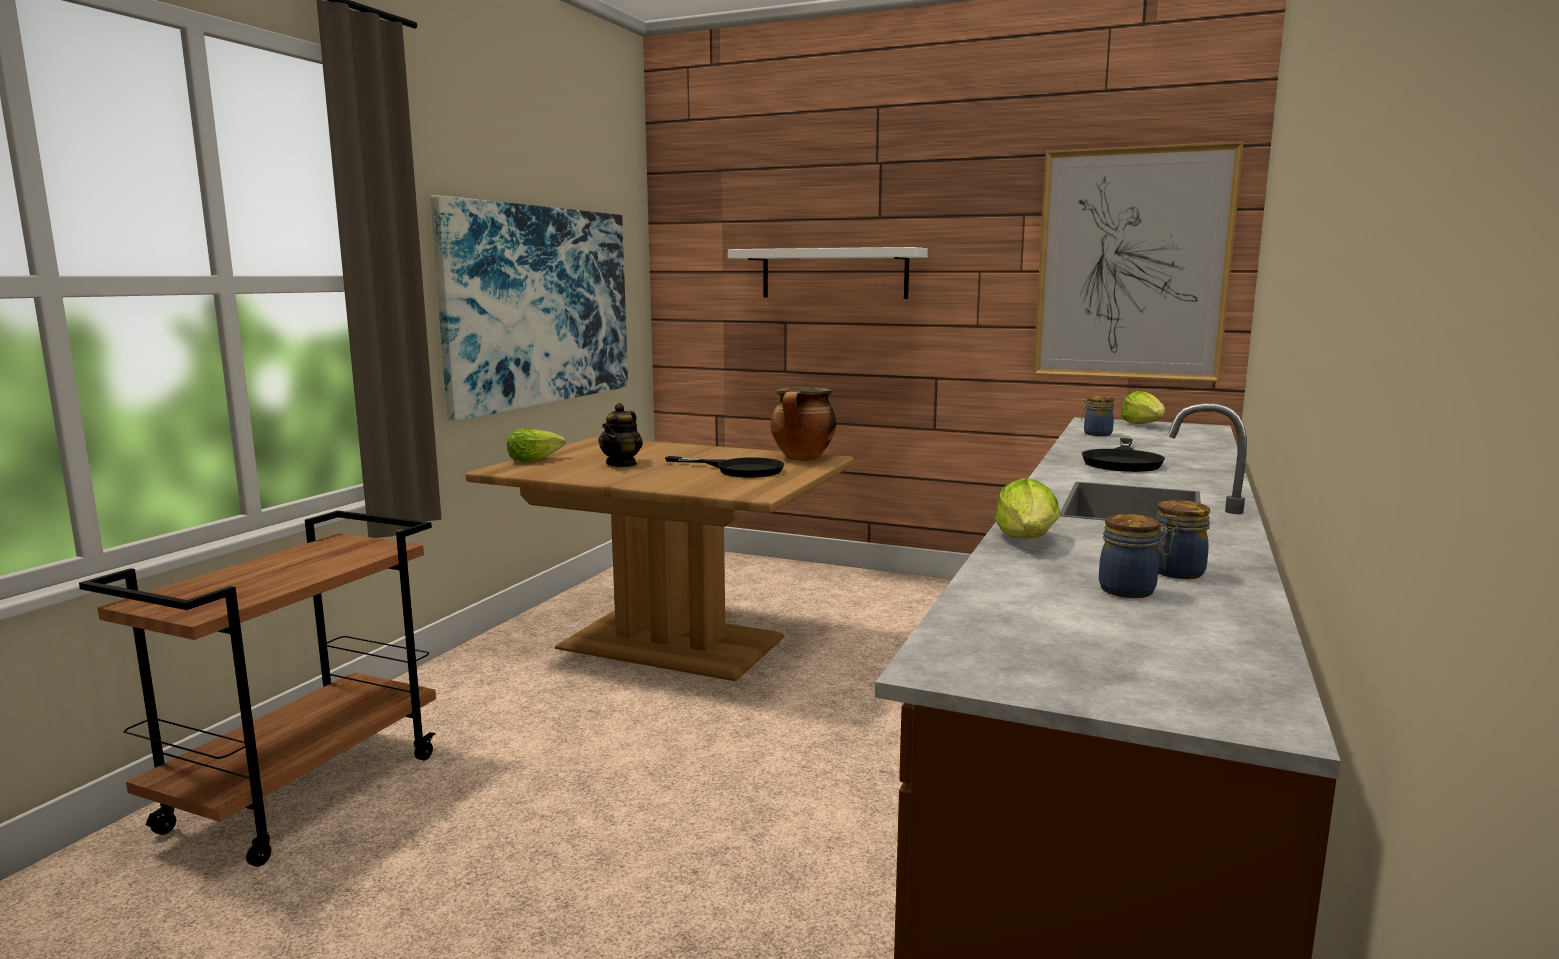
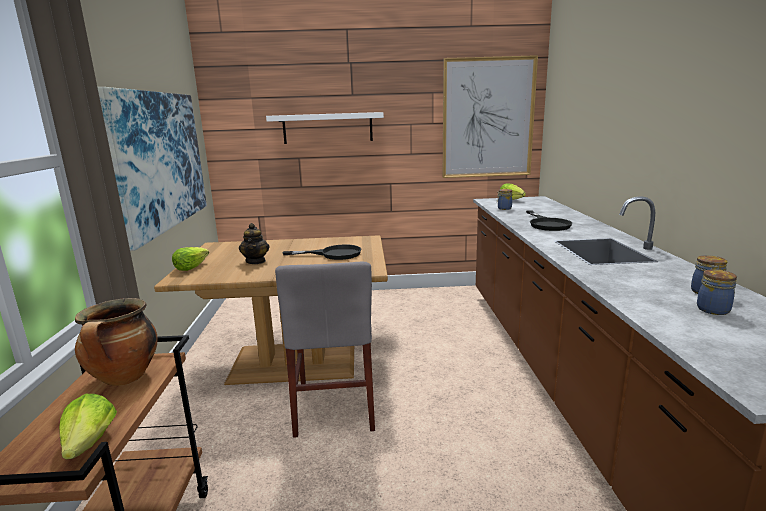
camera: 25 degrees left, 5 degrees up
(674, 707) = (334, 405): none -> grey chair
(803, 459) = (357, 241): cooking pot -> cooking pot (125, 378)
(1027, 540) = (611, 285): lettuce -> lettuce (90, 443)

